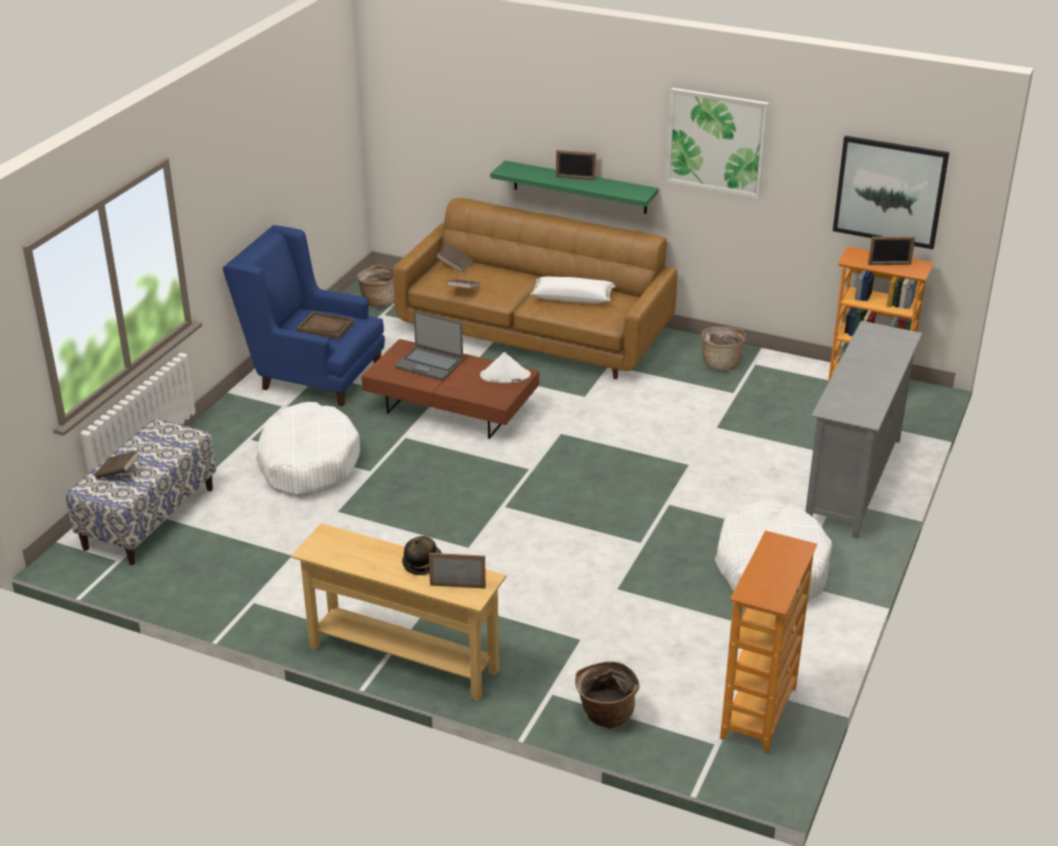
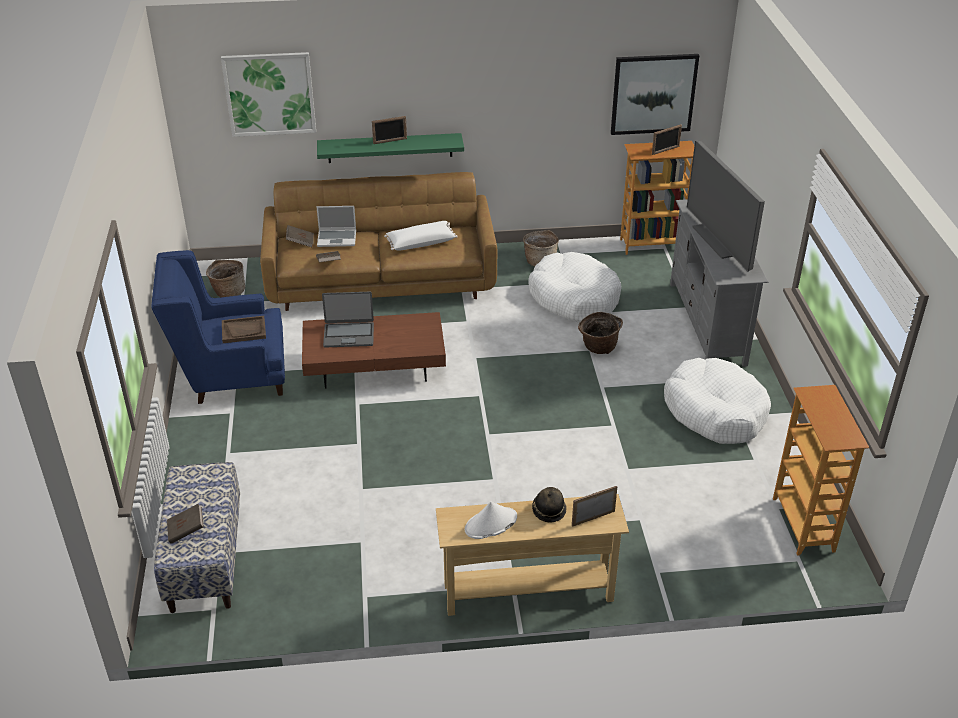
camera: 30 degrees left, 5 degrees up
(308, 463) = (299, 455): white dog bed -> white dog bed (574, 298)
(492, 271) = (337, 238): none -> laptop
(505, 376) = (418, 325): white hat -> white hat (490, 524)
(605, 714) = (708, 571): basket -> basket (598, 347)
(716, 142) = (509, 84): picture -> picture (269, 94)
(867, 374) = (720, 240): none -> television

